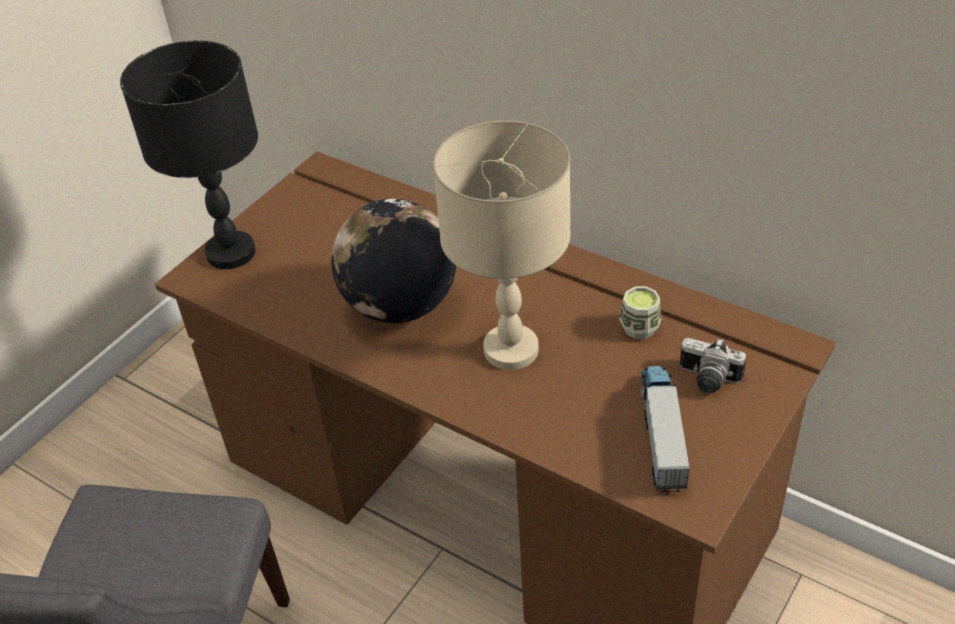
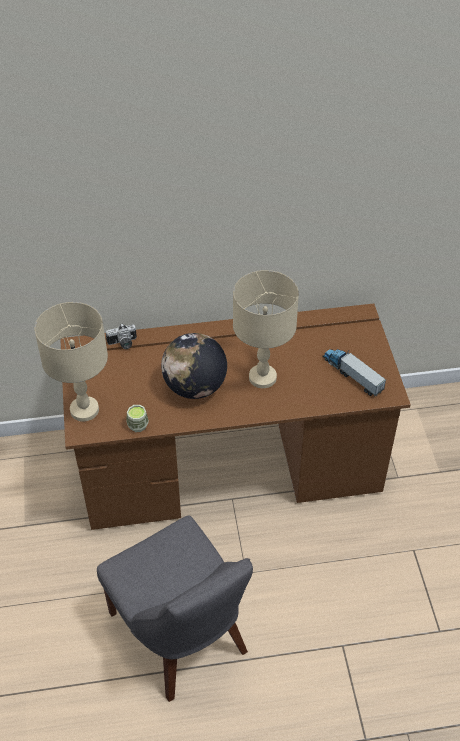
camera: 45 degrees left, 5 degrees up
(230, 253) = (84, 410): black table lamp -> beige table lamp
(639, 328) = (301, 339): cup -> cup (138, 425)
(707, 380) = (346, 345): camera -> camera (123, 344)

